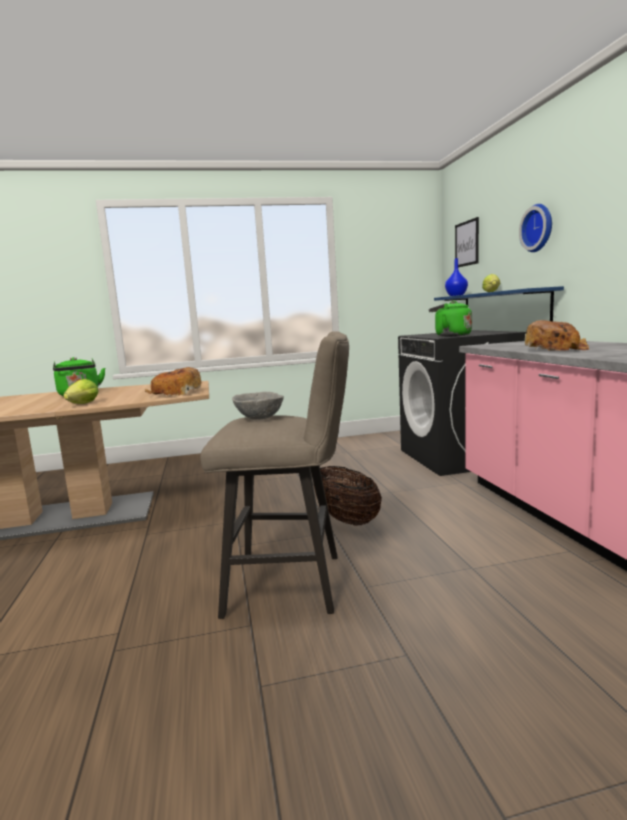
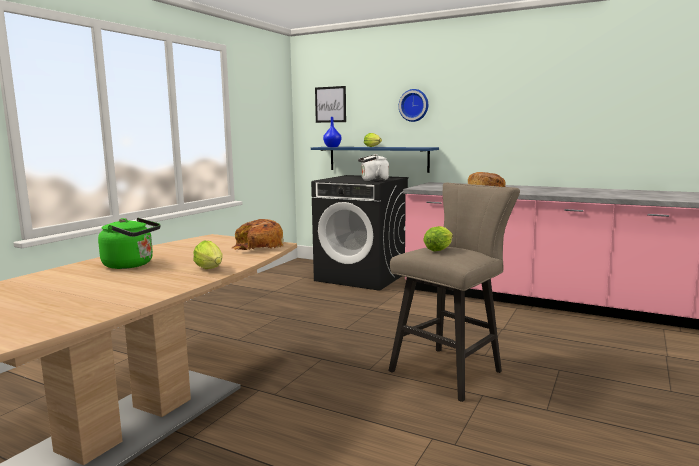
camera: 50 degrees left, 0 degrees up
(259, 418) = (439, 249): grey bowl -> lettuce
(346, 519) = (391, 330): basket -> none
(450, 336) = (373, 181): green kettle -> white kettle

